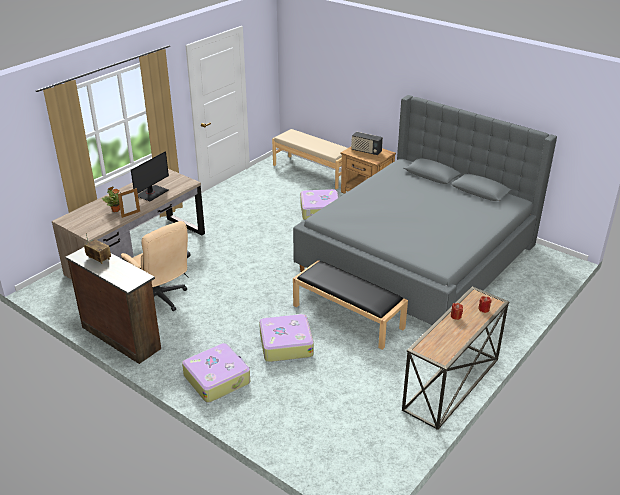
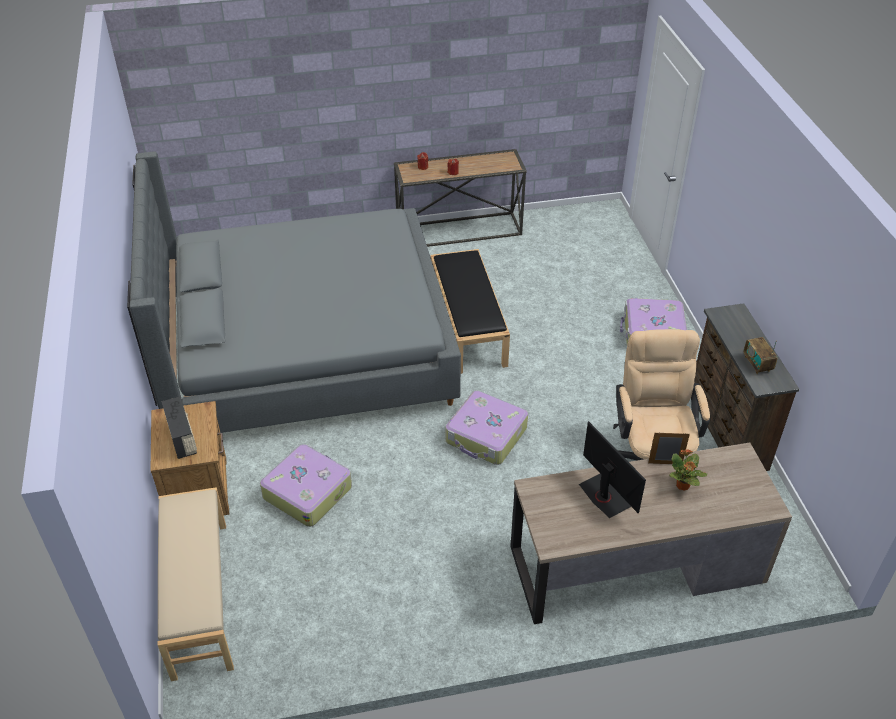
camera: 140 degrees left, 10 degrees up
(152, 193) = (606, 495): monitor -> monitor turned 75 degrees clockwise
(285, 344) = (558, 331): suitcase -> suitcase (486, 436)

